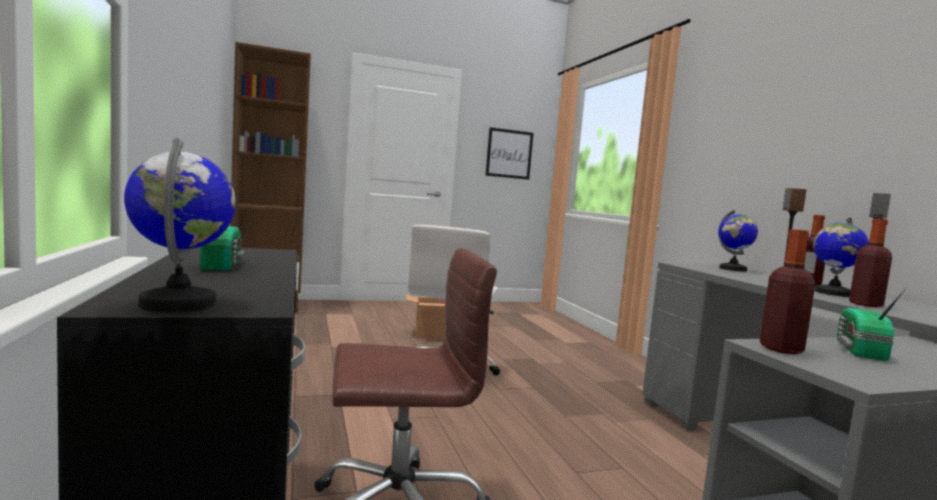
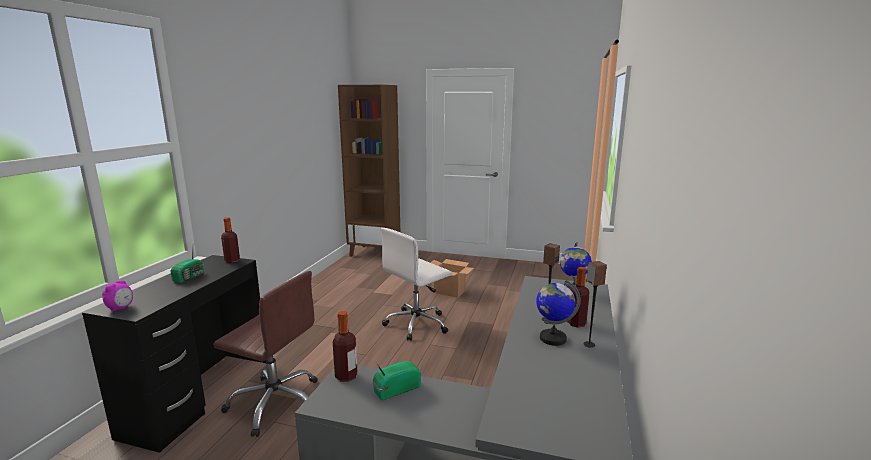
camera: 35 degrees right, 10 degrees up
(179, 303) = (120, 308): globe -> alarm clock
(509, 154) = (560, 136): picture -> none
(865, 304) = (525, 356): bottle -> bottle (232, 261)

